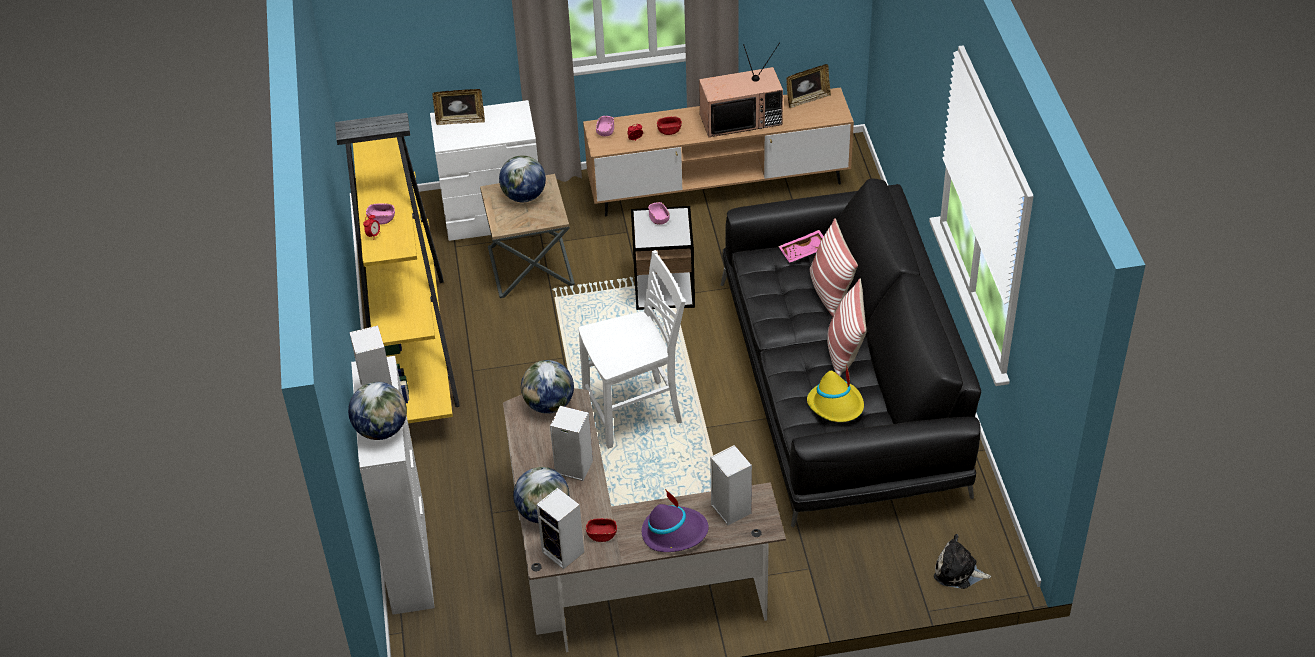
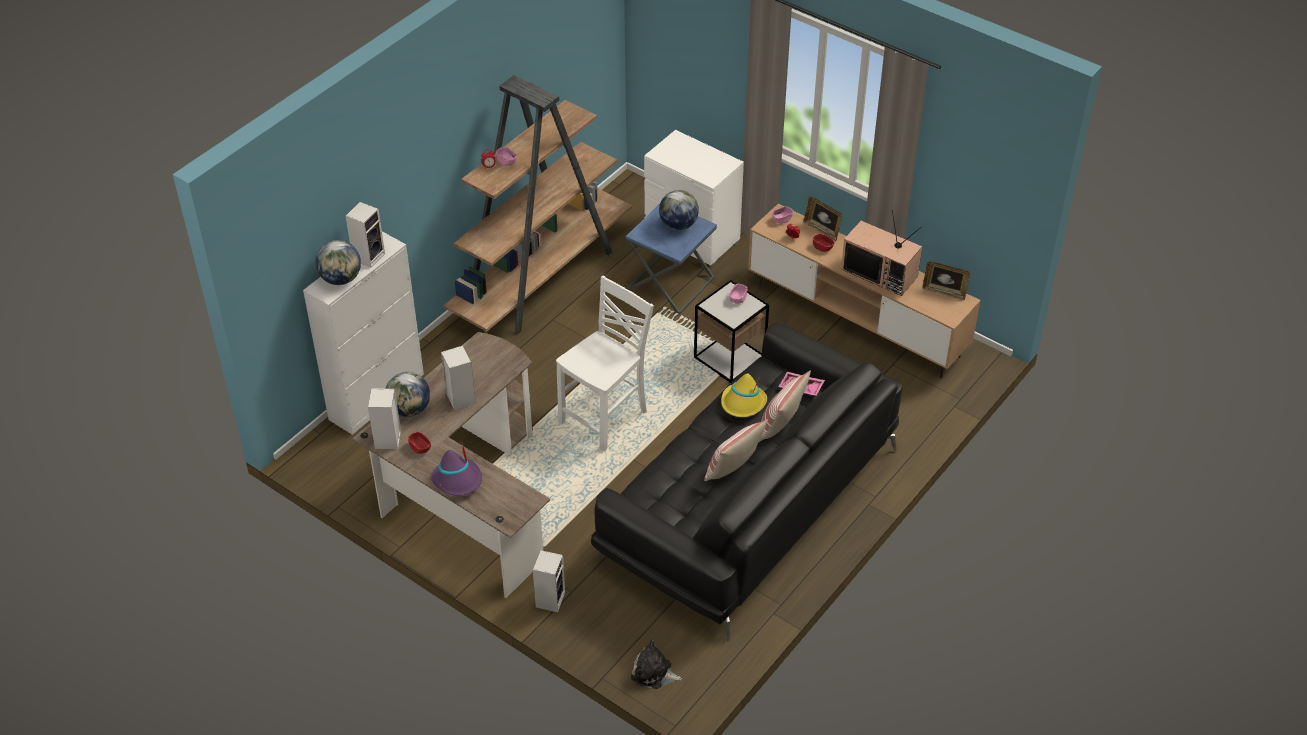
camera: 45 degrees right, 0 degrees up
(410, 343) = (542, 277): yellow bookcase -> brown bookcase
(460, 120) = (685, 146): picture frame -> picture frame (822, 230)
(531, 266) = (670, 283): brown side table -> blue side table
(549, 404) = (499, 353): globe -> none
(635, 413) = (606, 418): white chair -> white chair turned 75 degrees counterclockwise
(729, 508) = (506, 493): speaker -> speaker (550, 598)
(836, 405) = (678, 495): yellow hat -> yellow hat (743, 403)
(958, 572) = (653, 673): plush toy -> plush toy turned 45 degrees counterclockwise

